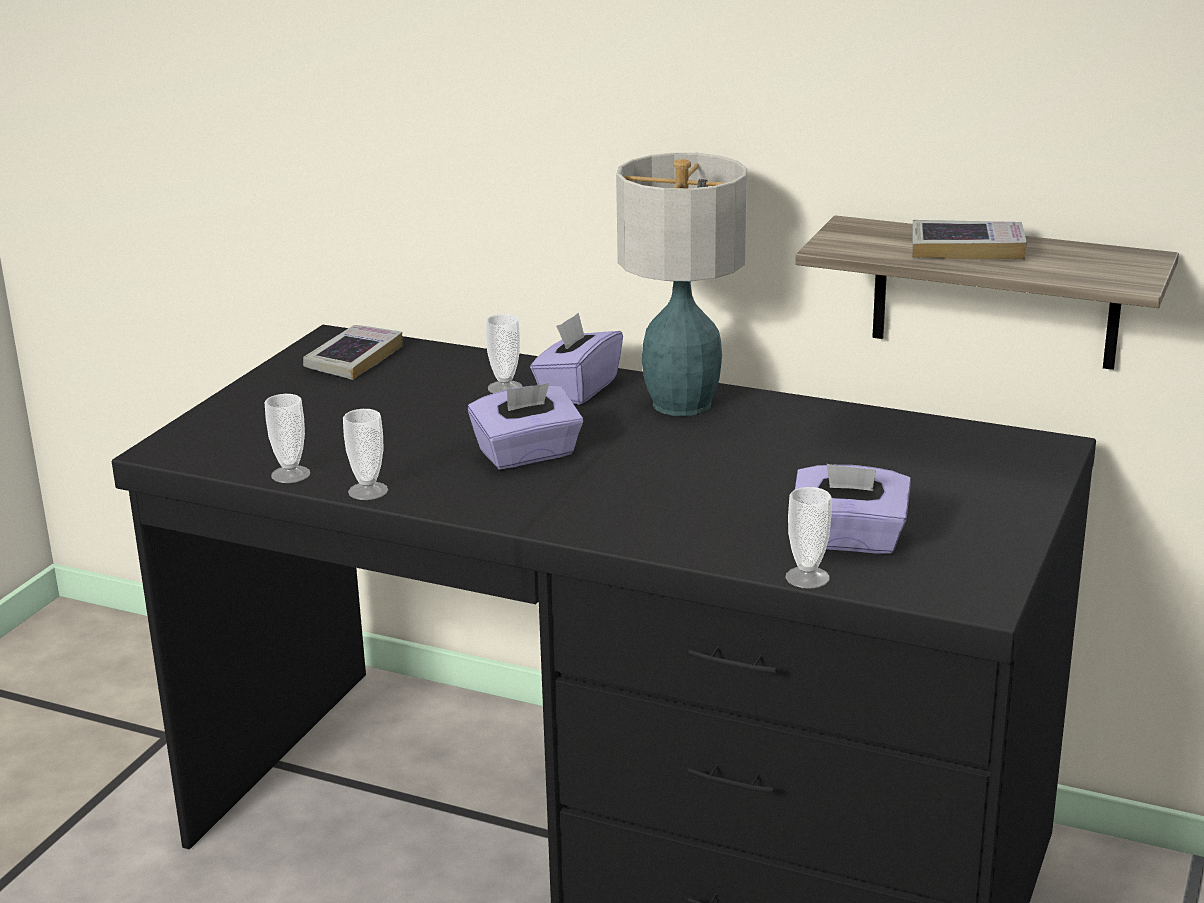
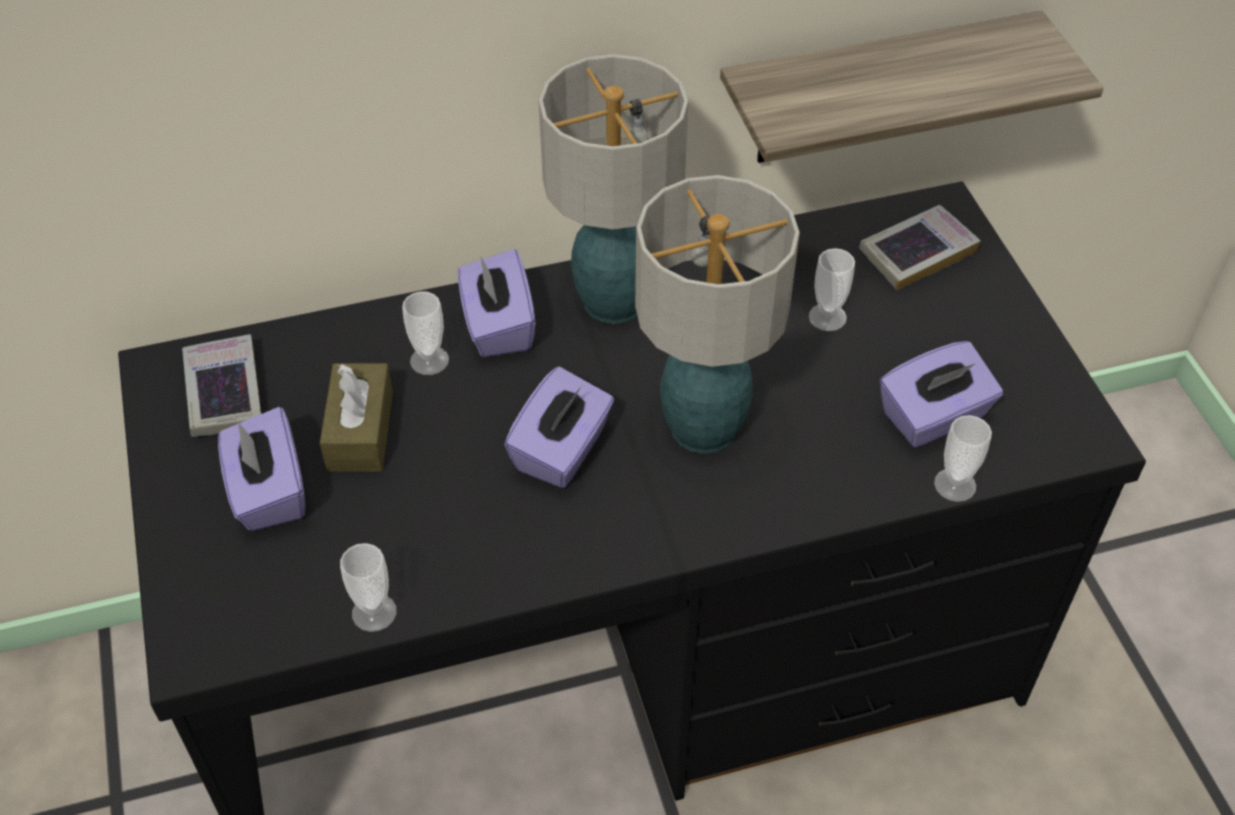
camera: 40 degrees left, 25 degrees up
(312, 405) = (268, 492): none -> purple tissue box
(368, 491) = (478, 591): cup -> cup (827, 317)
(409, 401) = (360, 431): none -> brown tissue box
(648, 479) = (701, 427): none -> table lamp
(967, 249) = (892, 79): book -> book (917, 253)

